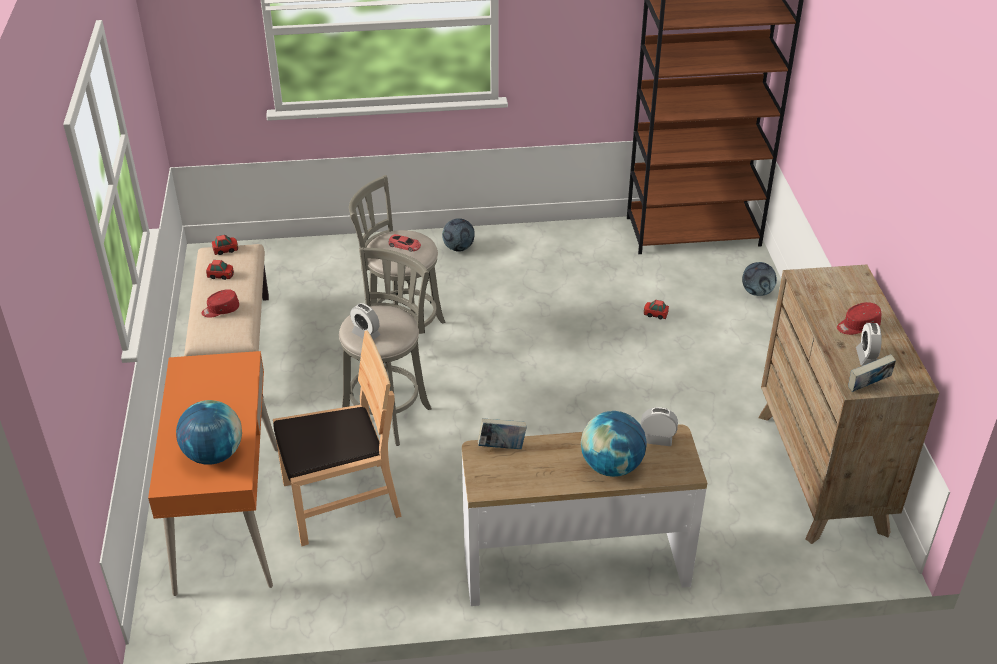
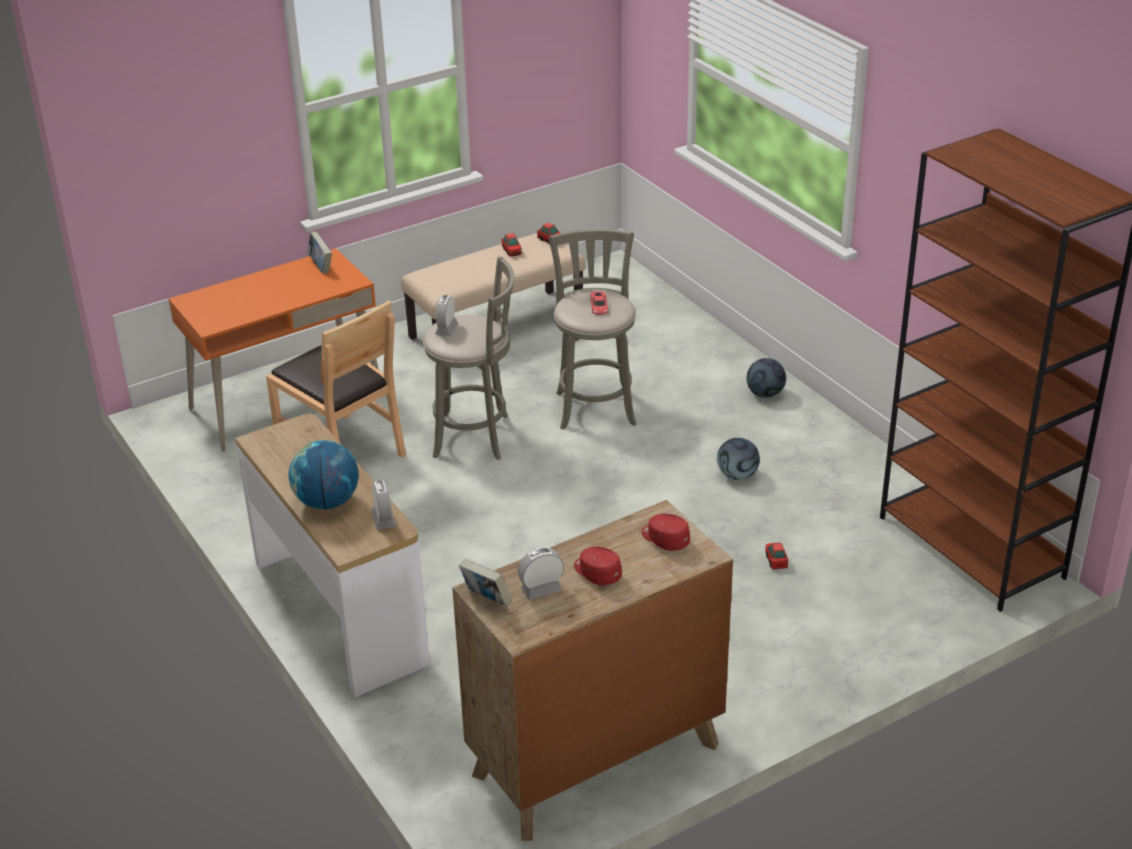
camera: 65 degrees right, 5 degrees down
(214, 454) = (231, 307): globe -> none
(220, 310) = (464, 268): red cap -> red cap (664, 539)
(502, 447) = (317, 434): book -> book (321, 266)
(756, 292) = (895, 630): football -> football (737, 475)

